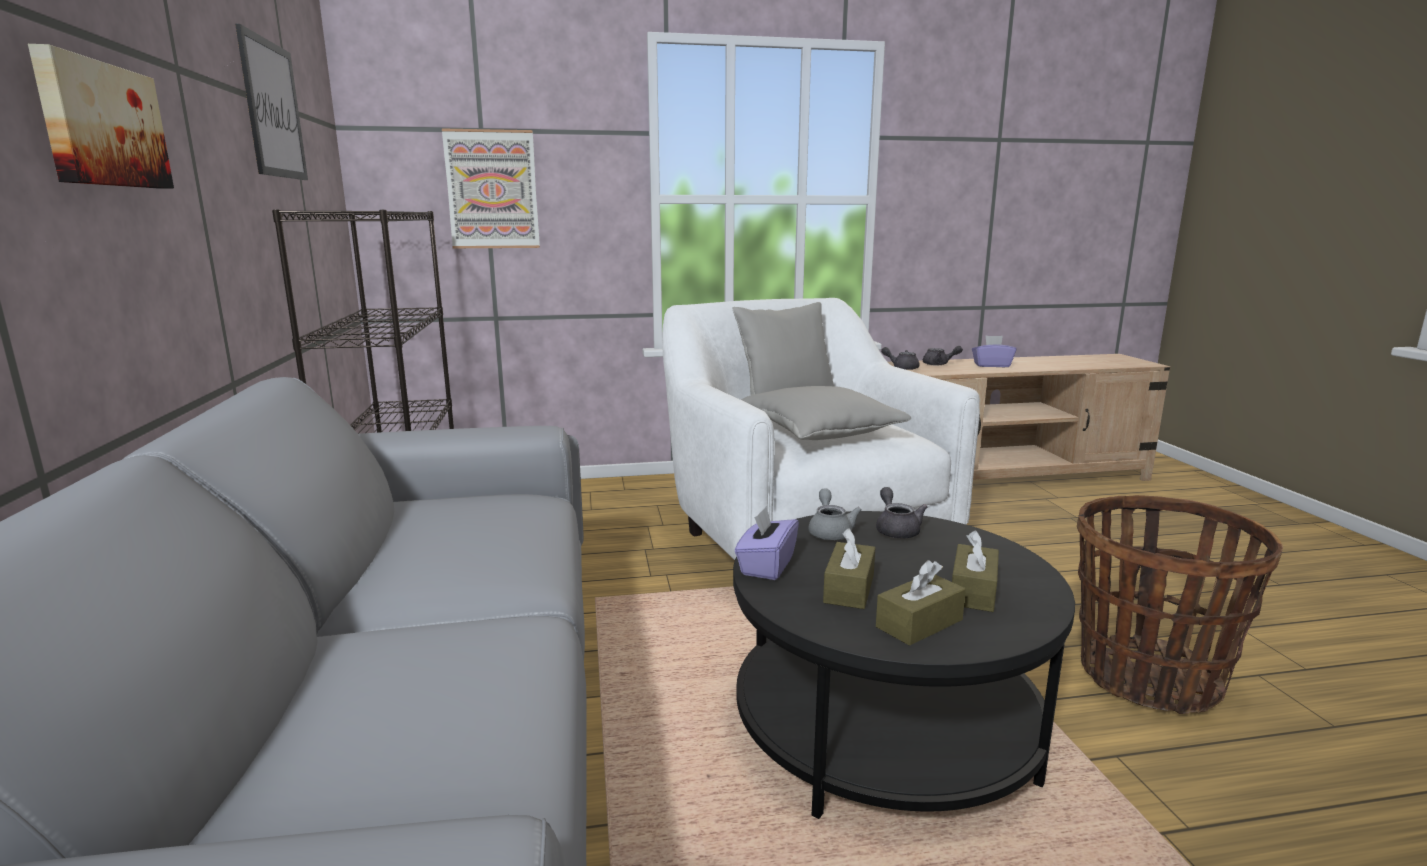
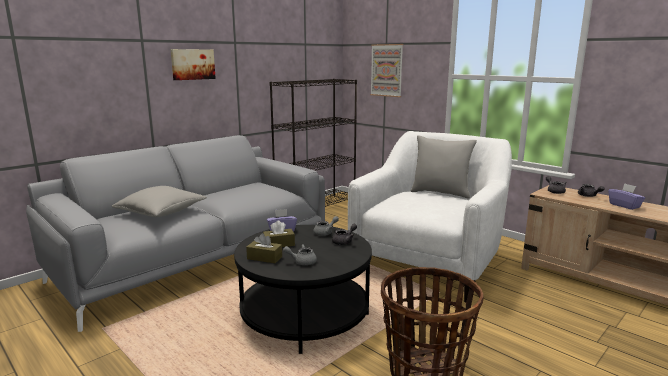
camera: 55 degrees right, 0 degrees up
(273, 109) = (288, 46): picture -> none
(820, 433) = (412, 203): grey pillow -> grey pillow (161, 212)
(973, 591) = (302, 262): brown tissue box -> grey teapot

